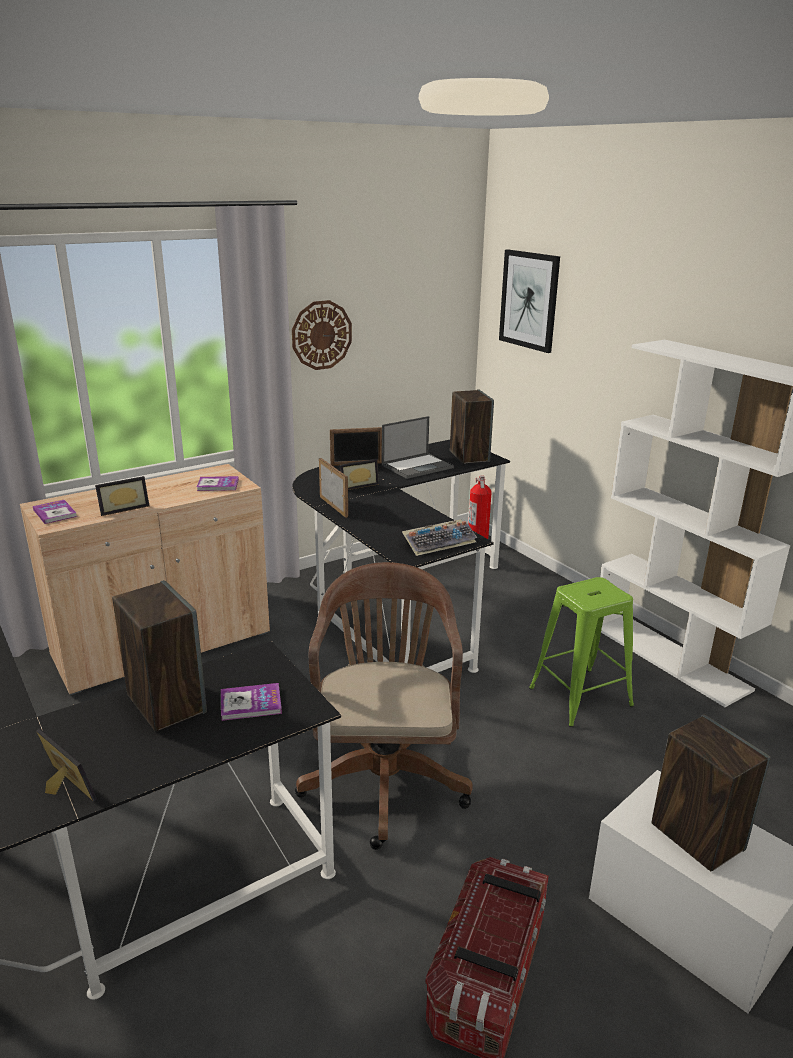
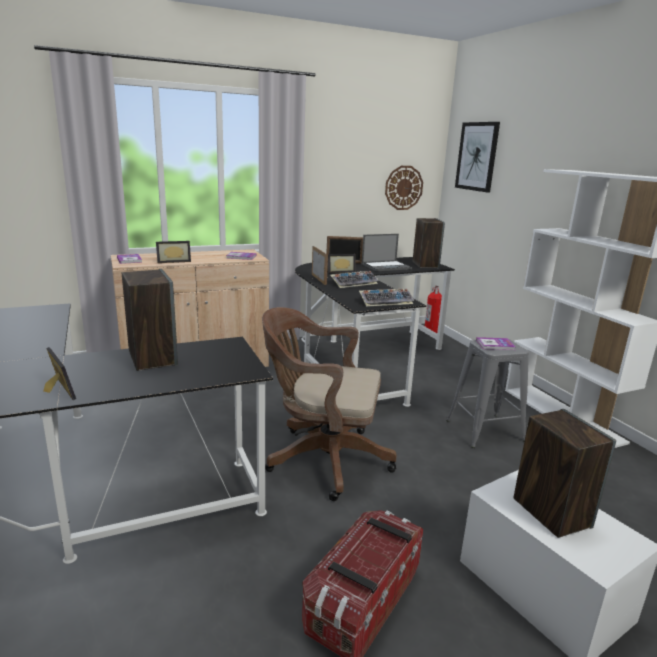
camera: 10 degrees right, 5 degrees down
(251, 703) = (211, 364): book -> book (495, 345)
(321, 335) = (327, 171): wall clock -> wall clock (403, 188)
(384, 775) = (322, 458): brown office chair -> brown office chair turned 90 degrees counterclockwise
(385, 508) = (354, 283): none -> keyboard
(581, 697) = (485, 430): green stool -> grey stool

